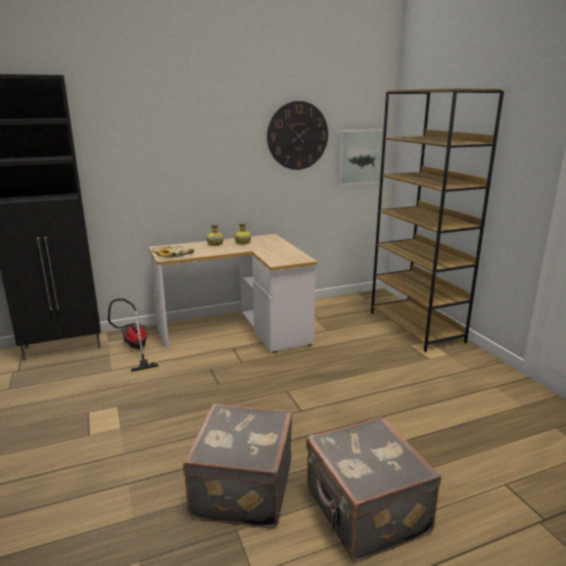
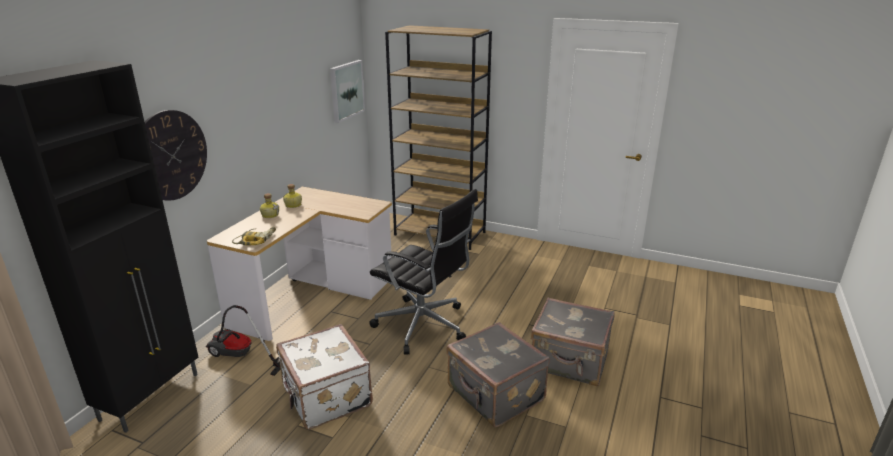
camera: 45 degrees left, 5 degrees up
(132, 404) = (325, 396): none -> white suitcase
(279, 394) = (424, 326): none -> black office chair
(297, 135) = (302, 81): wall clock -> wall clock (170, 155)

